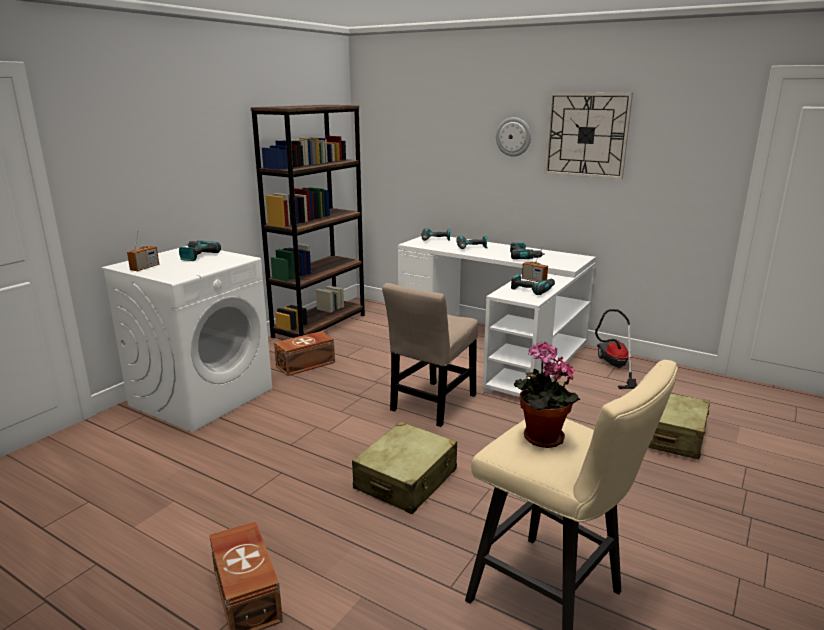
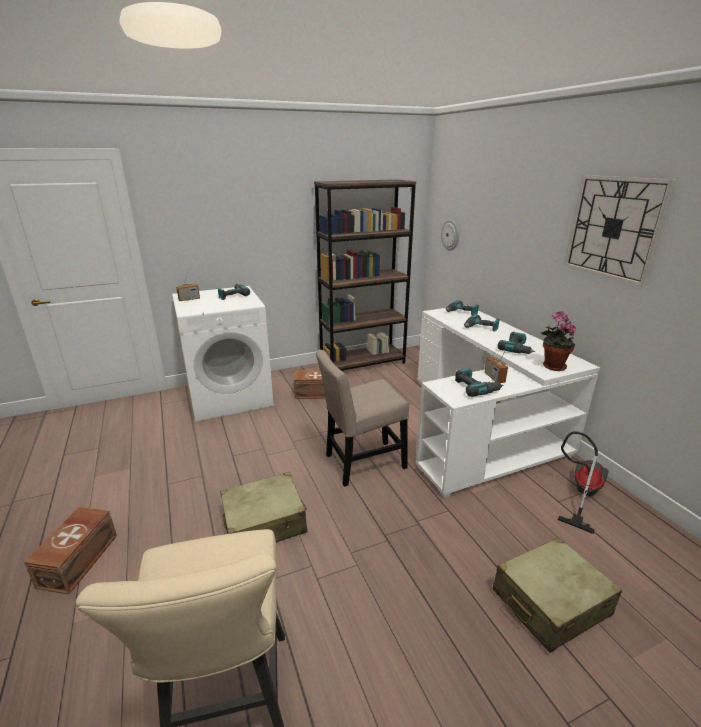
camera: 35 degrees right, 5 degrees up
(513, 136) = (544, 222): wall clock -> wall clock (450, 235)
(540, 439) = (192, 564): potted plant -> potted plant (551, 366)

